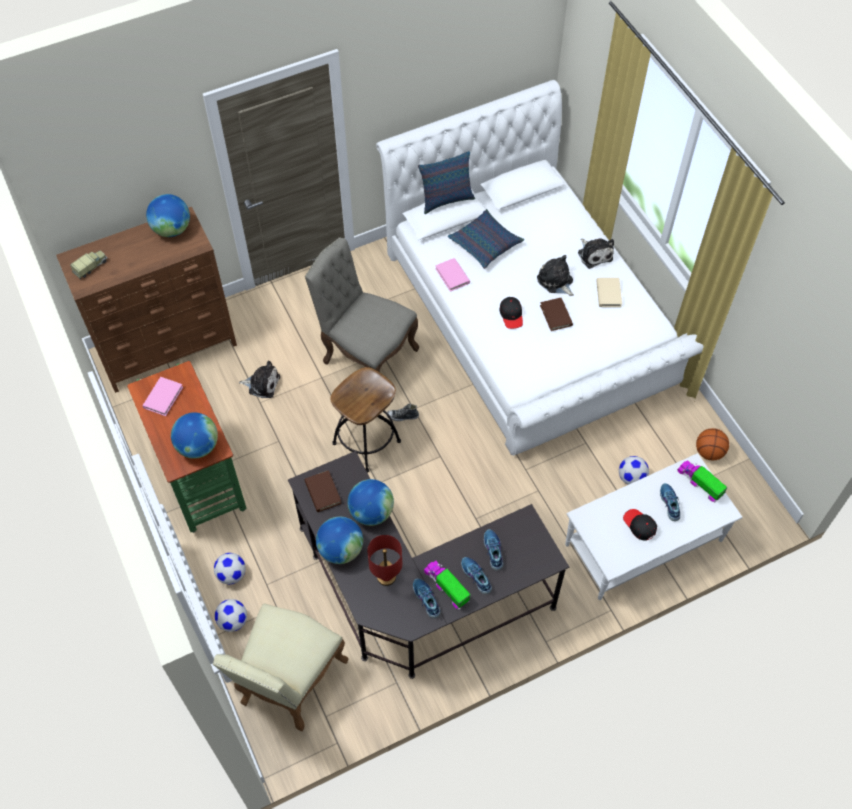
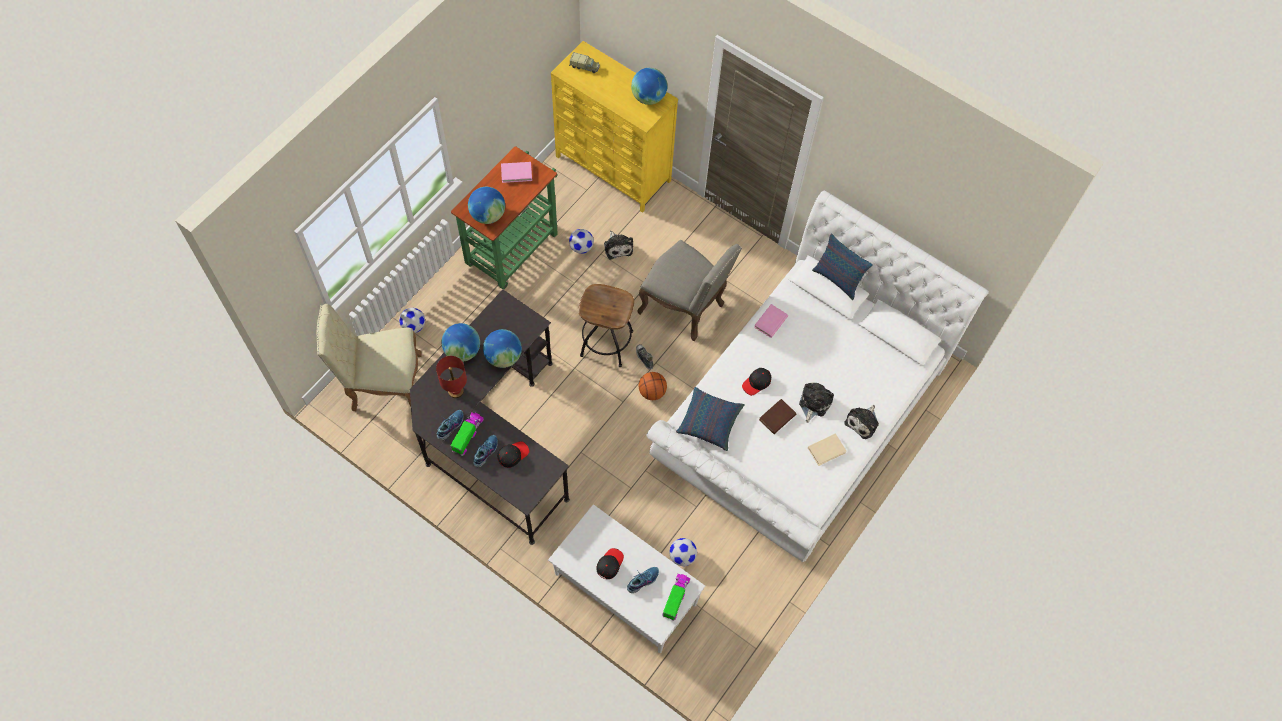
camera: 60 degrees right, 5 degrees up
(167, 347) = (613, 169): brown dresser -> yellow dresser
(231, 574) = (449, 307): football -> football (581, 247)
(323, 492) = (503, 317): brown book -> none
(367, 358) = (684, 307): grey chair -> grey chair turned 120 degrees clockwise
(485, 244) = (820, 332): blue pillow -> blue pillow (709, 422)
(493, 551) = (513, 455): shoe -> black cap
(709, 452) = (743, 611): basketball -> basketball (652, 392)

